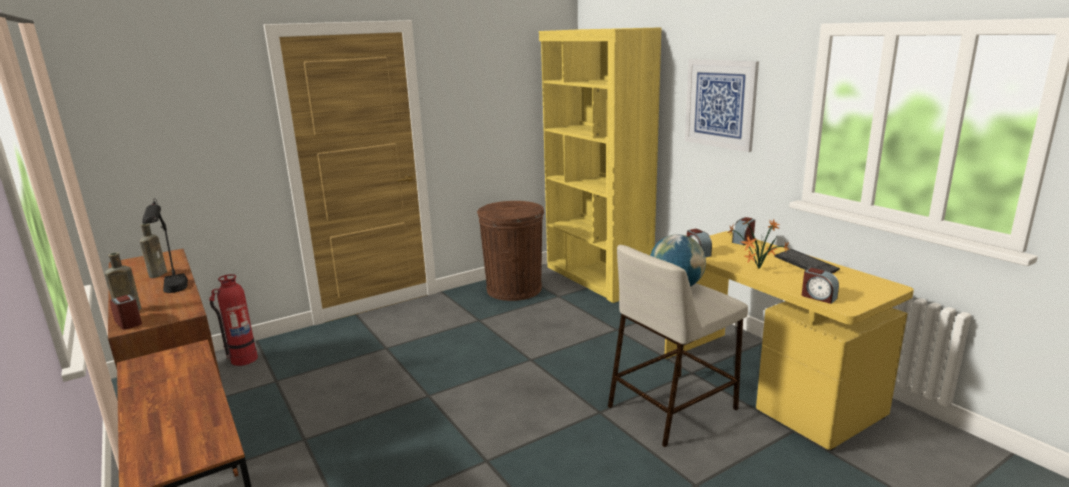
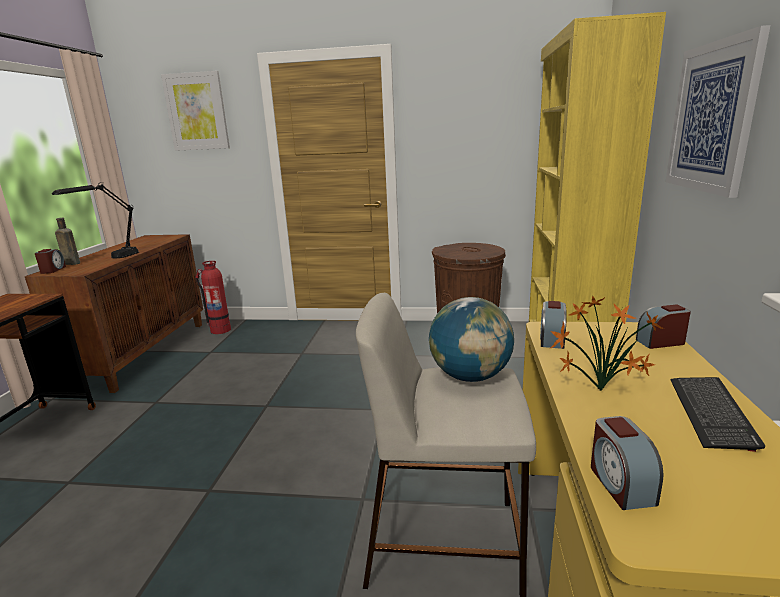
camera: 40 degrees right, 0 degrees up
(158, 274) = (140, 246): brown bottle -> none
(180, 92) = (197, 112): none -> picture

